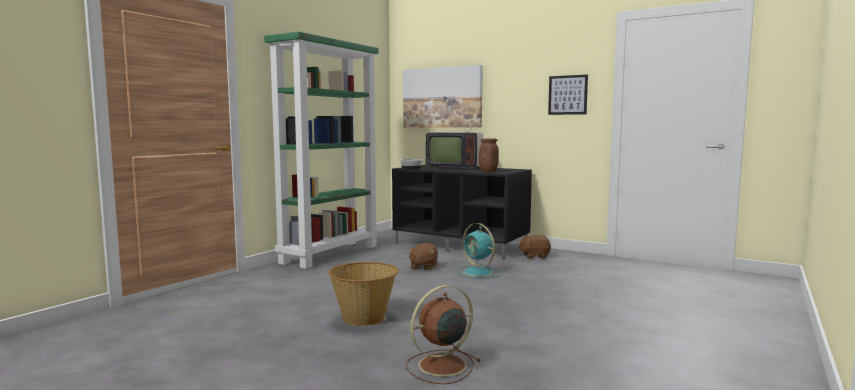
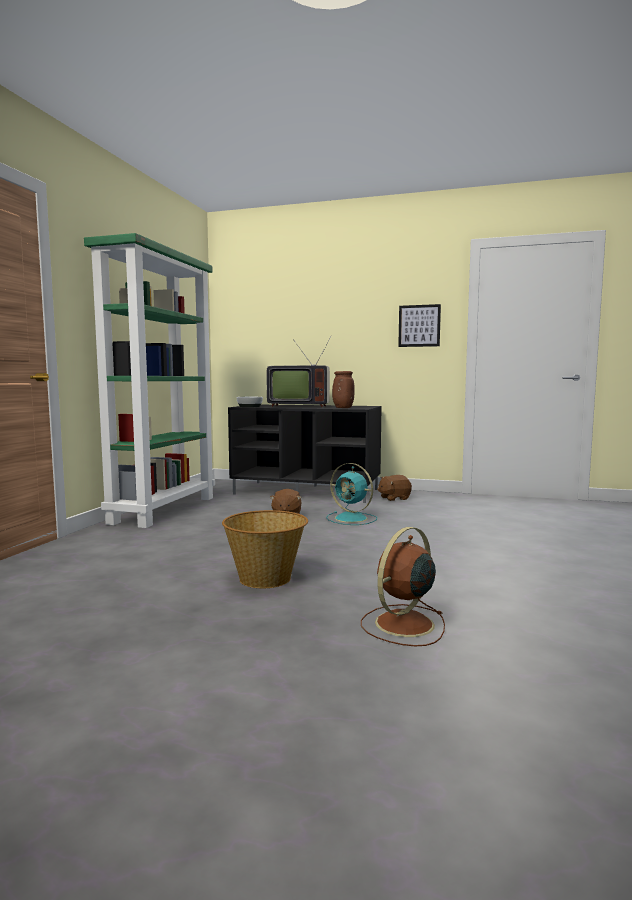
camera: 15 degrees left, 0 degrees up
(442, 97) = (275, 328): picture -> none

